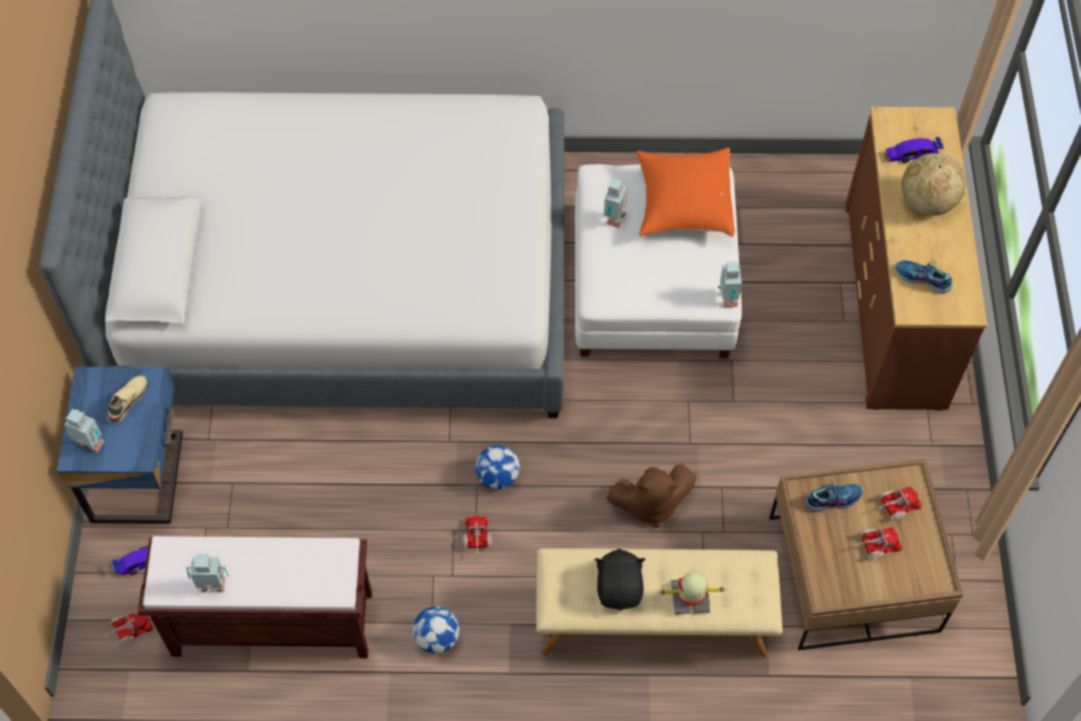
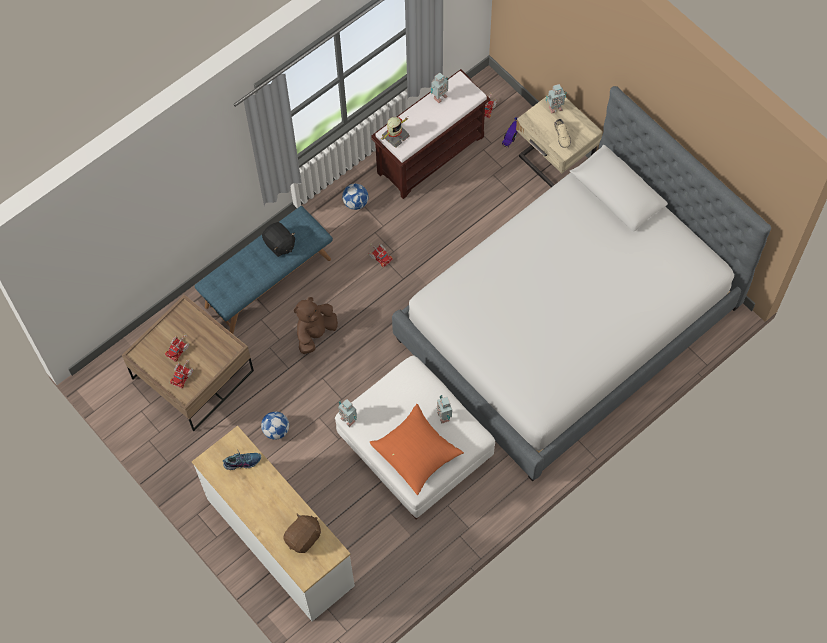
camera: 140 degrees right, 5 degrees up
(142, 477) = (554, 164): blue nightstand -> beige nightstand
(497, 477) = (397, 289): football -> football (276, 430)
(653, 622) = (267, 282): beige bench -> blue bench
(690, 598) = (244, 263): toy robot -> toy robot (395, 136)
(832, 499) = (214, 355): shoe -> none
(895, 304) = (279, 542): brown dresser -> white dresser
(911, 154) = (304, 537): toy car -> brown plush toy
(926, 202) = (273, 512): globe -> none

